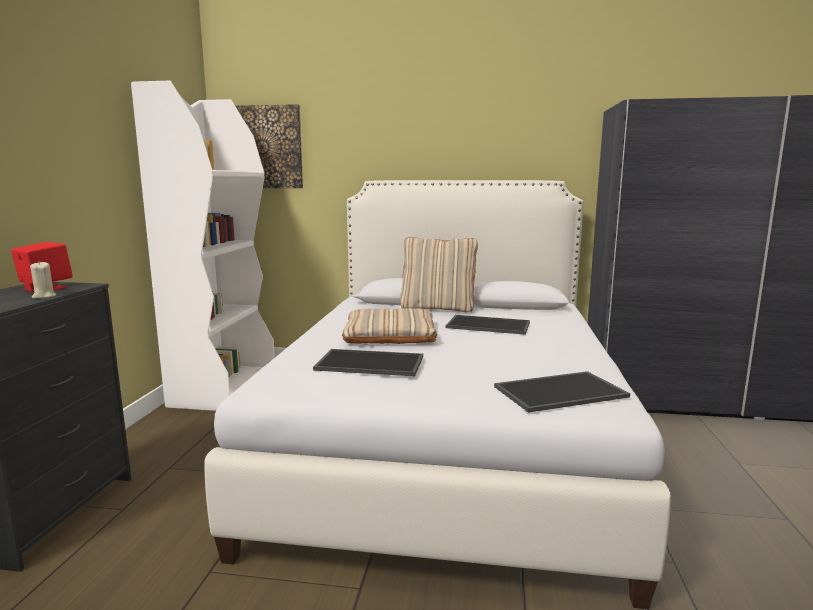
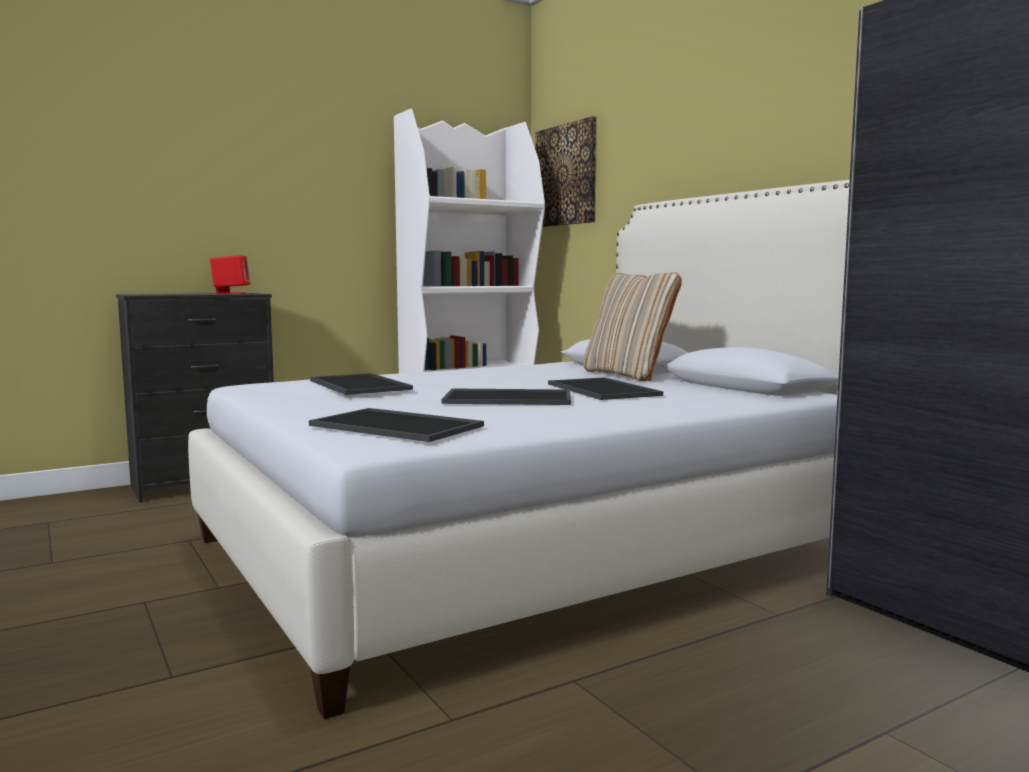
camera: 50 degrees right, 5 degrees down
(44, 296) = (205, 294): beige candle -> none
(390, 334) = (475, 379): beige pillow -> none
(488, 346) = (509, 398): none -> tray

